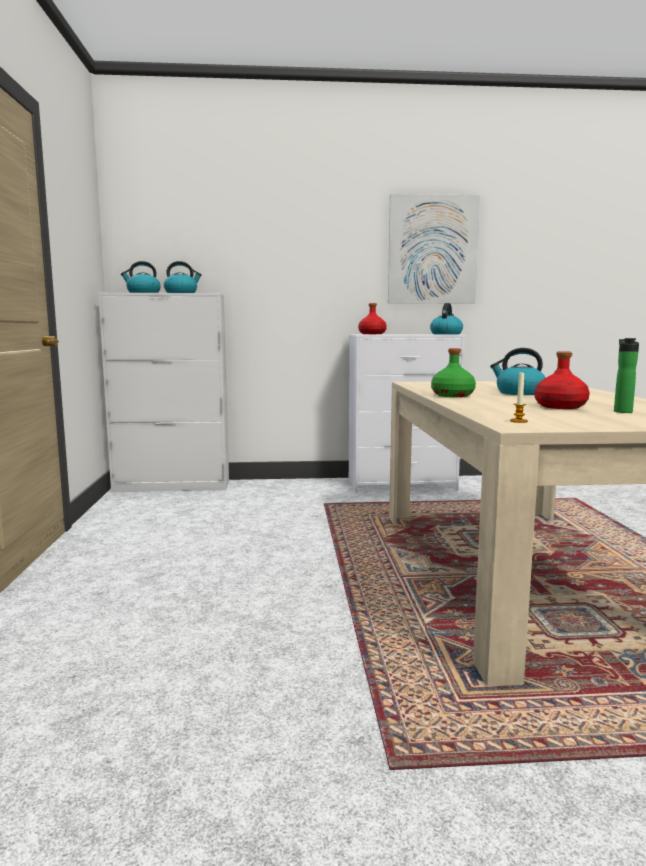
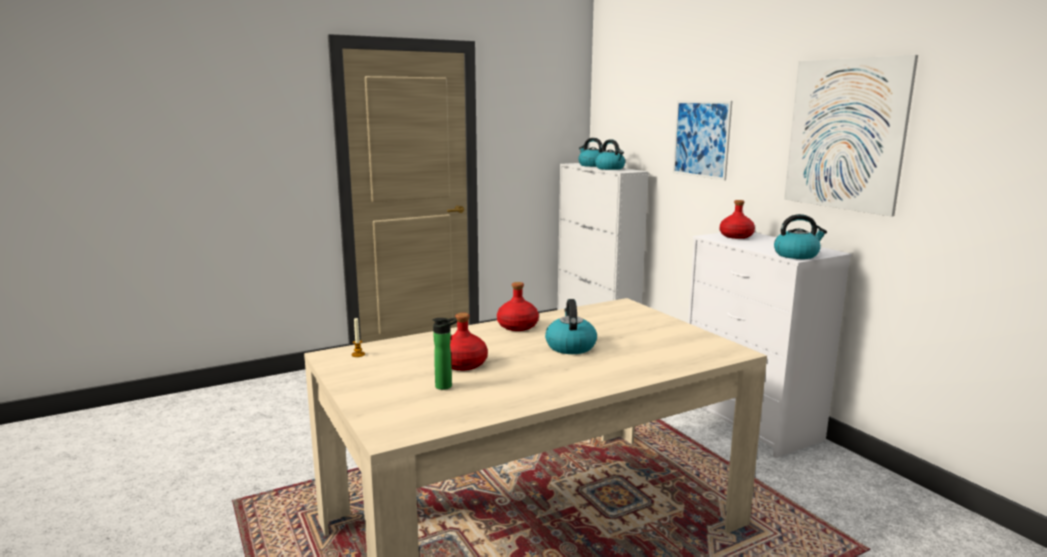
camera: 65 degrees right, 5 degrees up
(288, 259) = (701, 139): none -> picture
(452, 395) = (517, 326): green bottle -> red bottle

